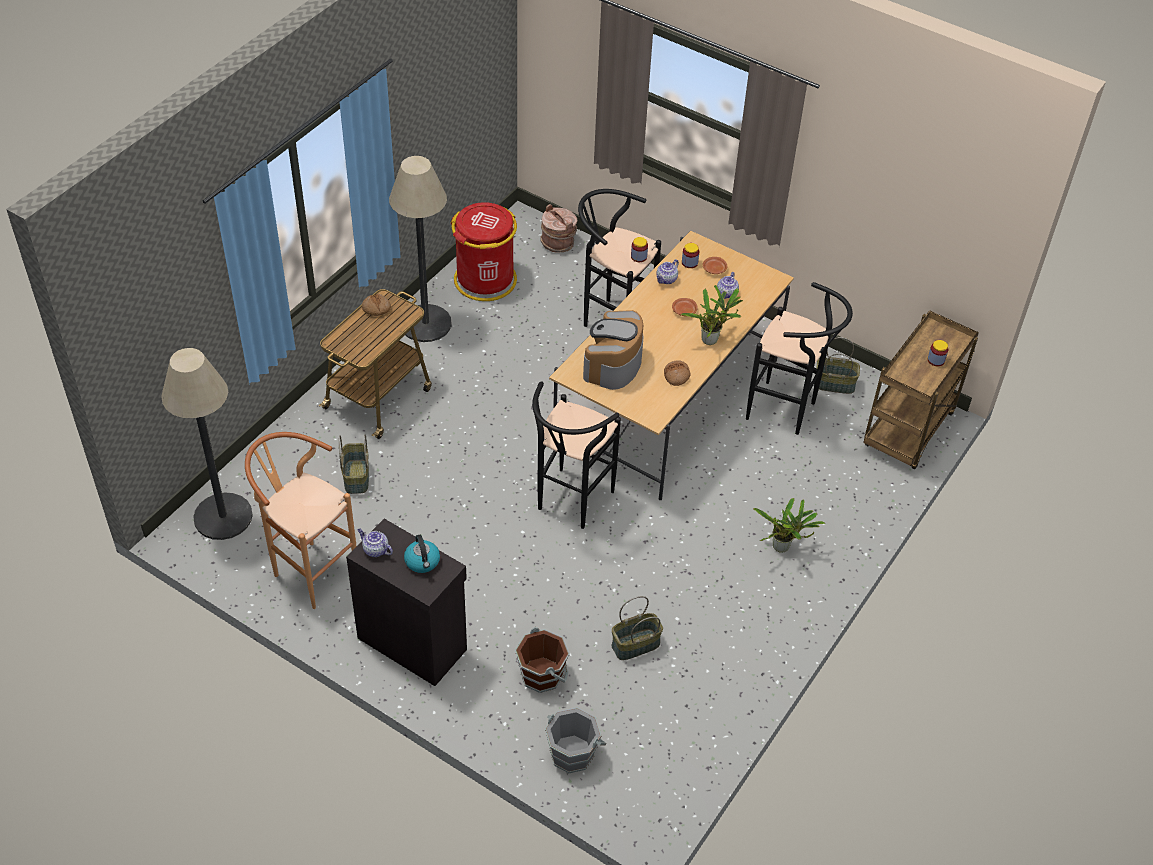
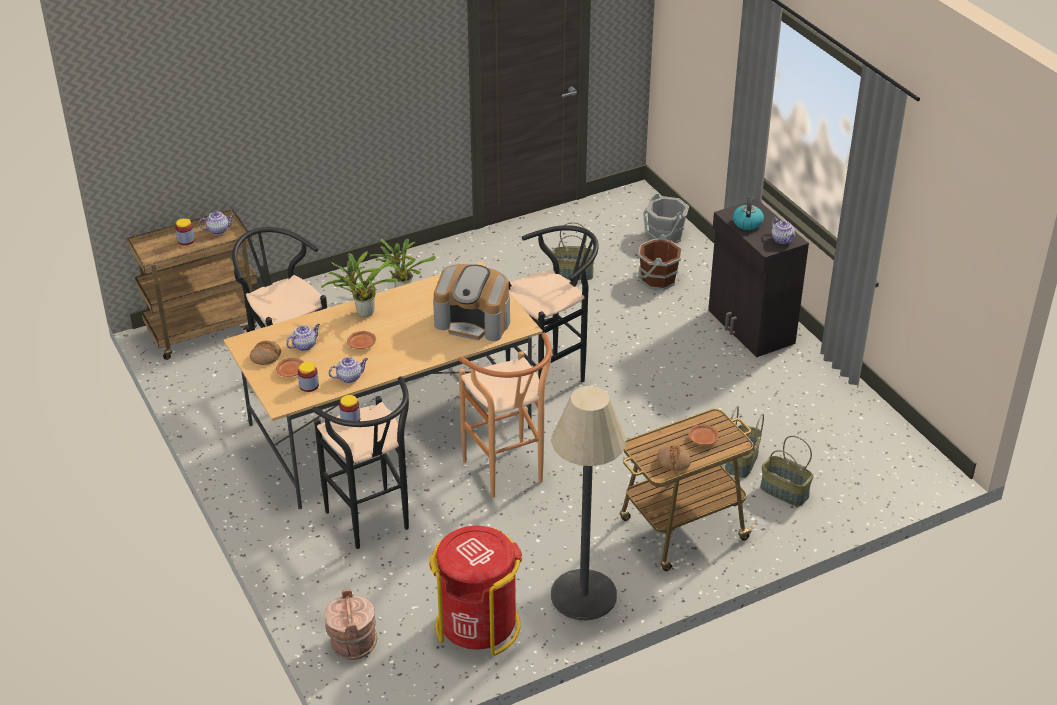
camera: 150 degrees left, 10 degrees down
(223, 516) = (888, 470): floor lamp -> none
(309, 569) = (818, 402): brown stool -> brown stool (508, 475)
(363, 336) = (702, 439): none -> brown plate
(613, 364) = (474, 321): coffee machine -> coffee machine turned 60 degrees clockwise
(676, 376) = (424, 295): bread -> bread (266, 356)
(834, 384) = (219, 386): basket -> basket (783, 492)
(923, 382) = (218, 230): none -> teapot

